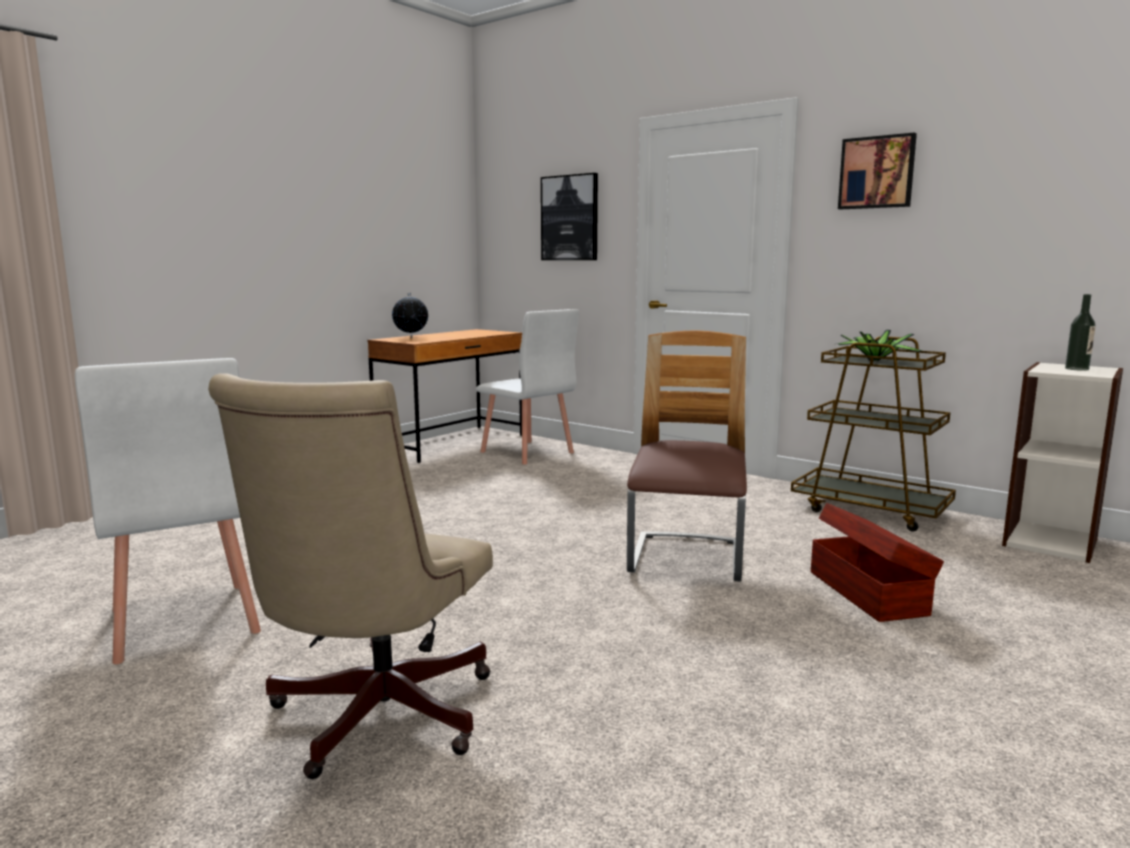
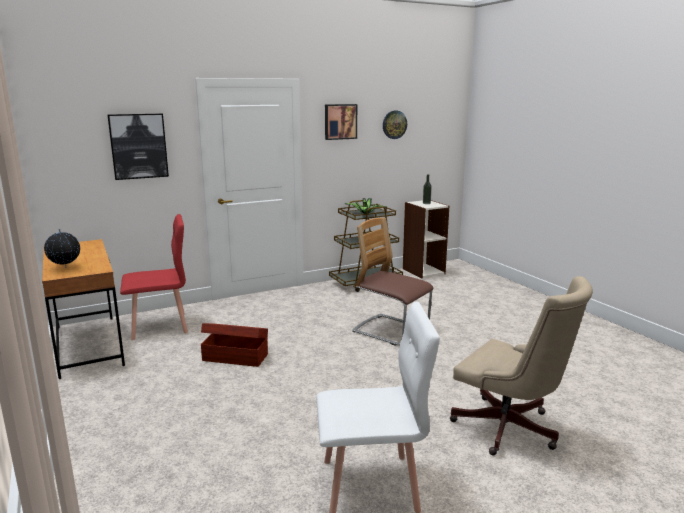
camera: 65 degrees left, 5 degrees up
(527, 452) = (160, 326): white chair -> red chair
(868, 592) = (447, 310): brown storage box -> brown storage box (235, 357)
(1023, 173) = (394, 124): none -> wall clock

